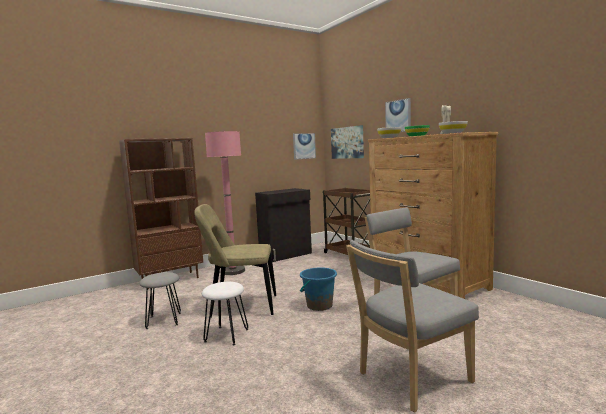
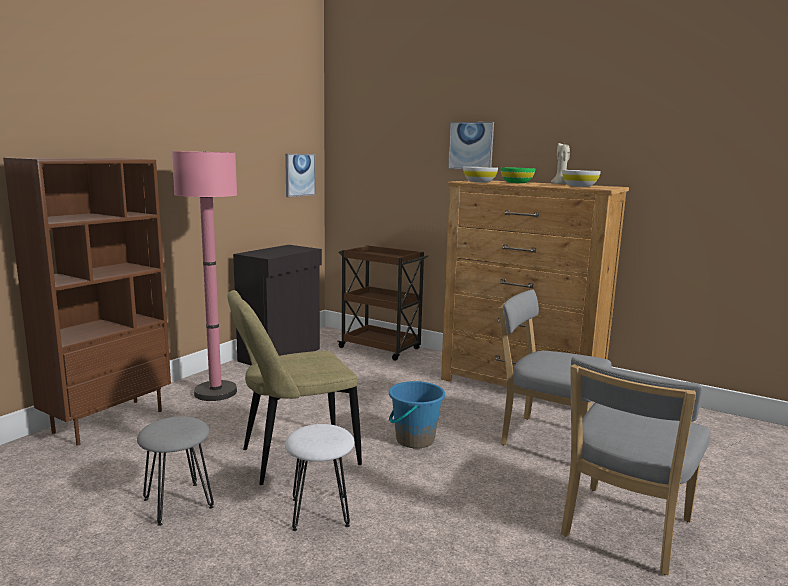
camera: 25 degrees left, 5 degrees up
(347, 142) = (374, 175): picture -> none

